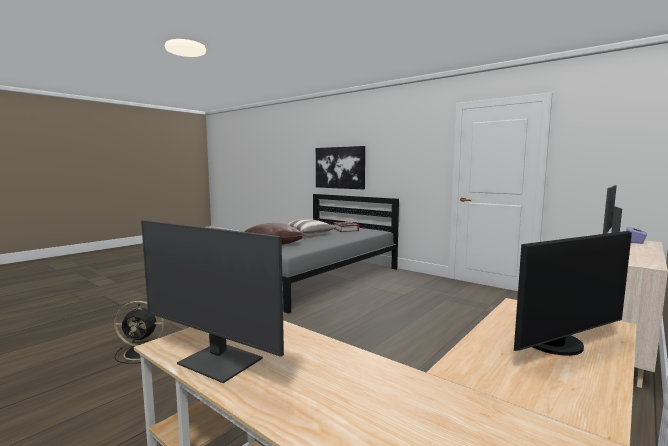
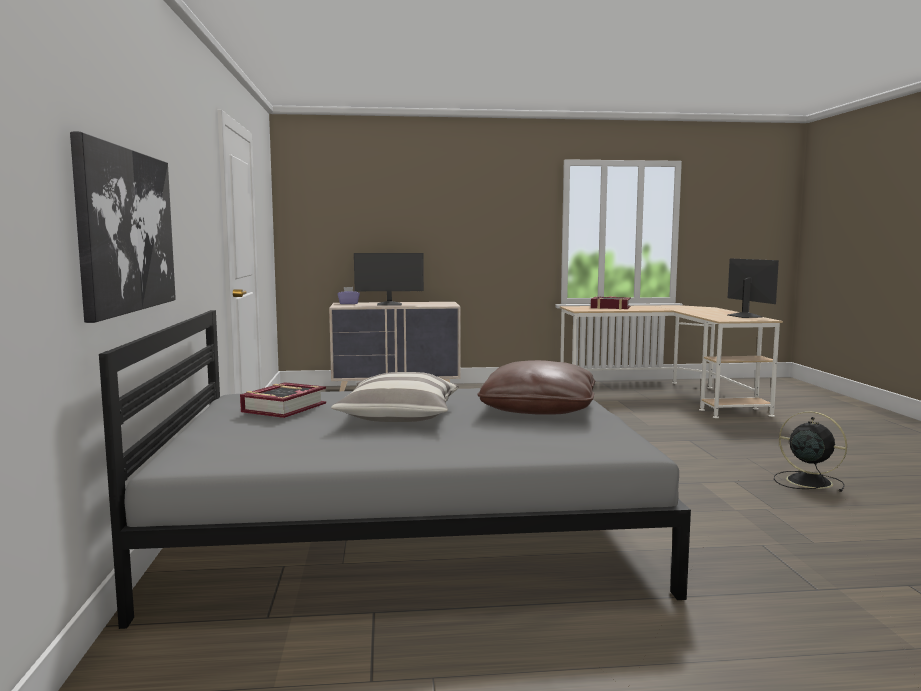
camera: 135 degrees left, 0 degrees up
(558, 345) = (610, 307): monitor -> book

